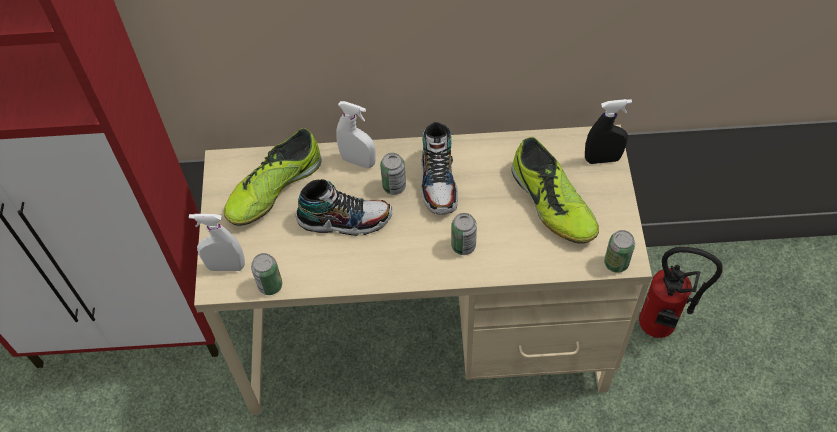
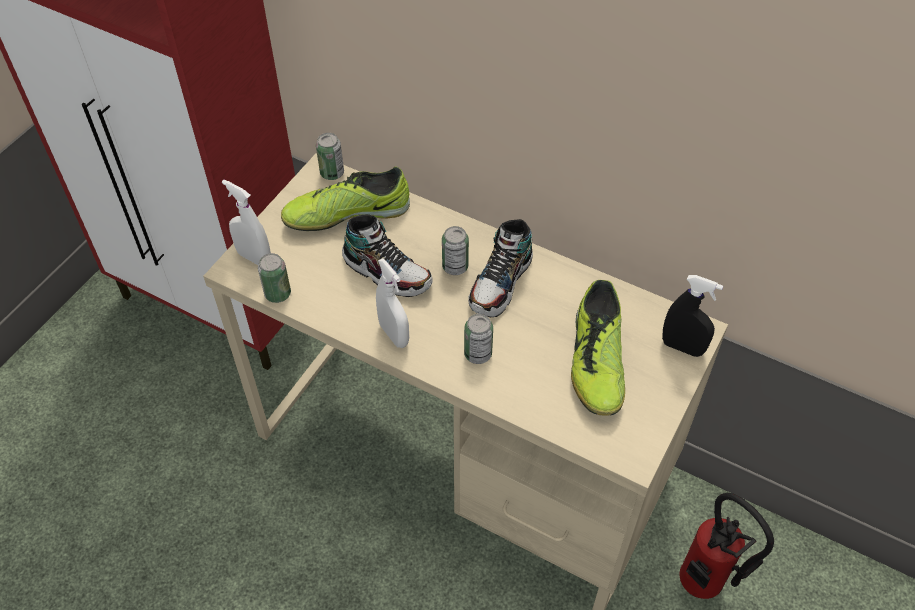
camera: 30 degrees right, 5 degrees down
(358, 161) = (439, 228): white spray bottle -> white spray bottle (394, 334)
(616, 263) = (619, 454): can -> can (332, 173)

